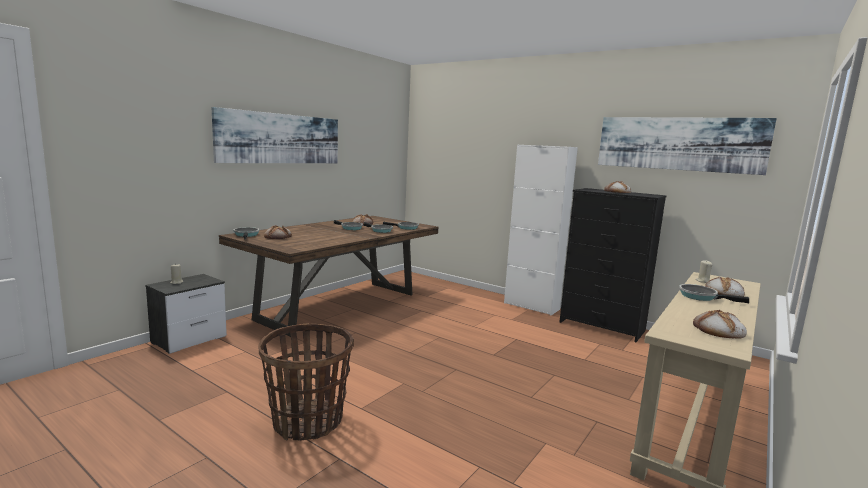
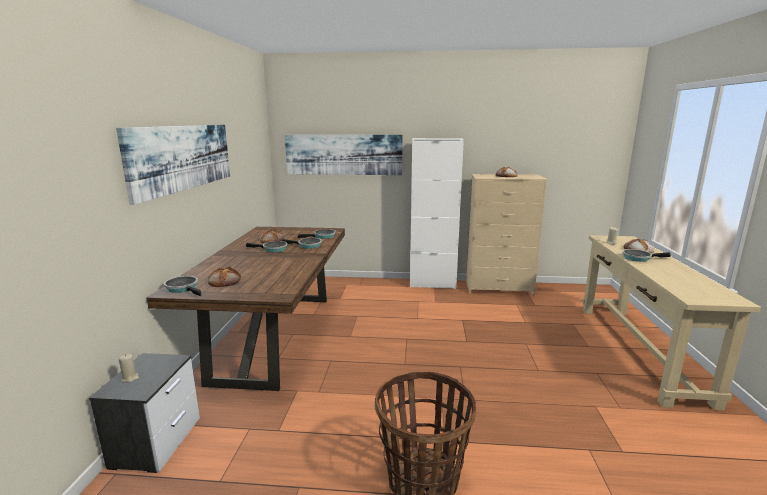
camera: 30 degrees left, 5 degrees up
(602, 327) = (499, 288): black dresser -> beige dresser
(678, 143) = (543, 131): picture -> picture (343, 154)
(718, 330) = (702, 286): bread -> none

